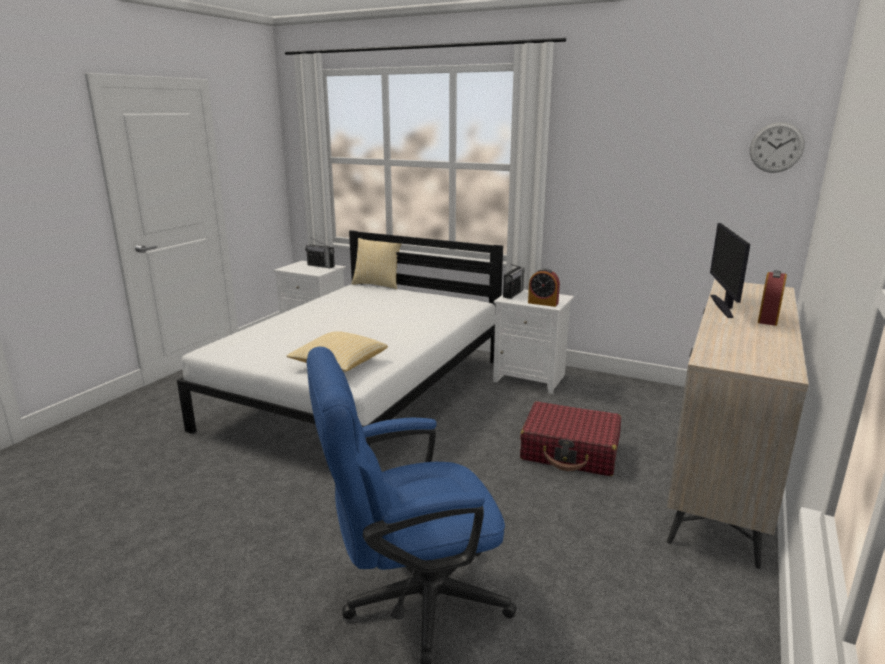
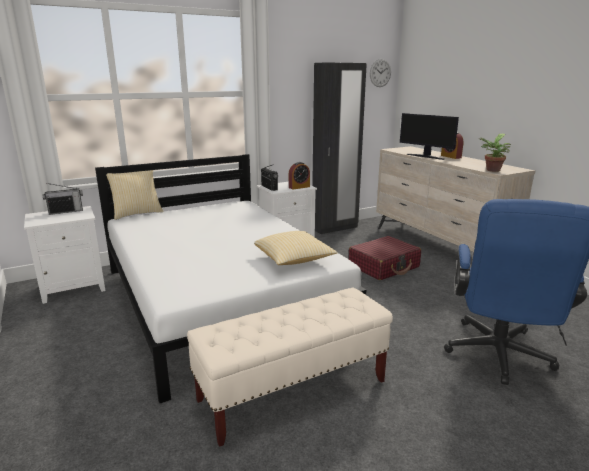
camera: 55 degrees left, 0 degrees up
(237, 480) = (293, 391): none -> beige bench
(638, 385) = (335, 228): none -> black wardrobe
(714, 354) = (492, 170): none -> potted plant

